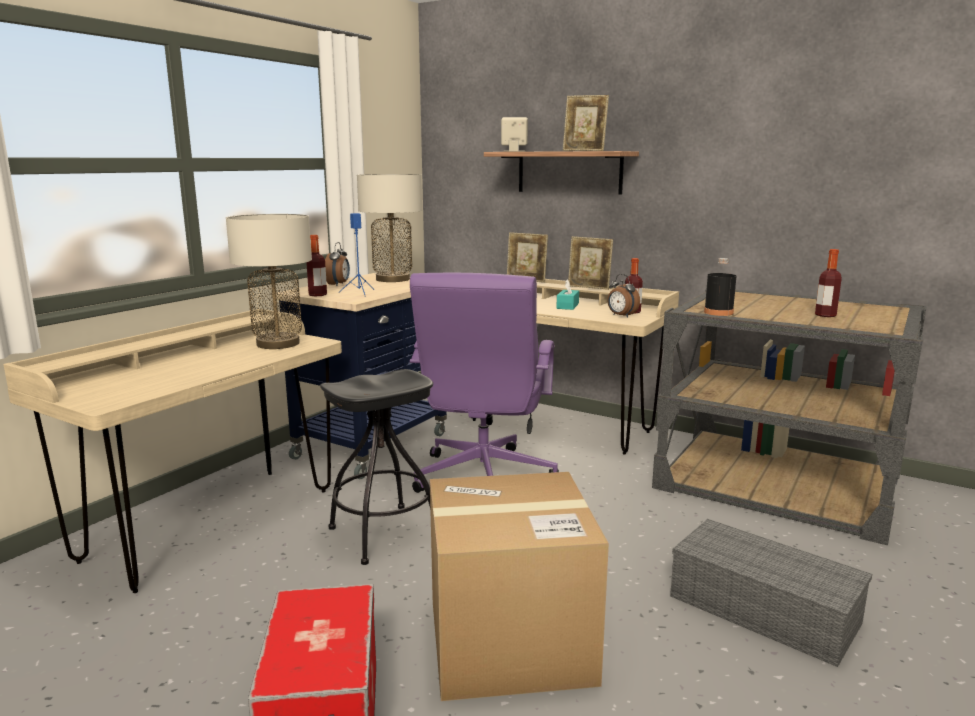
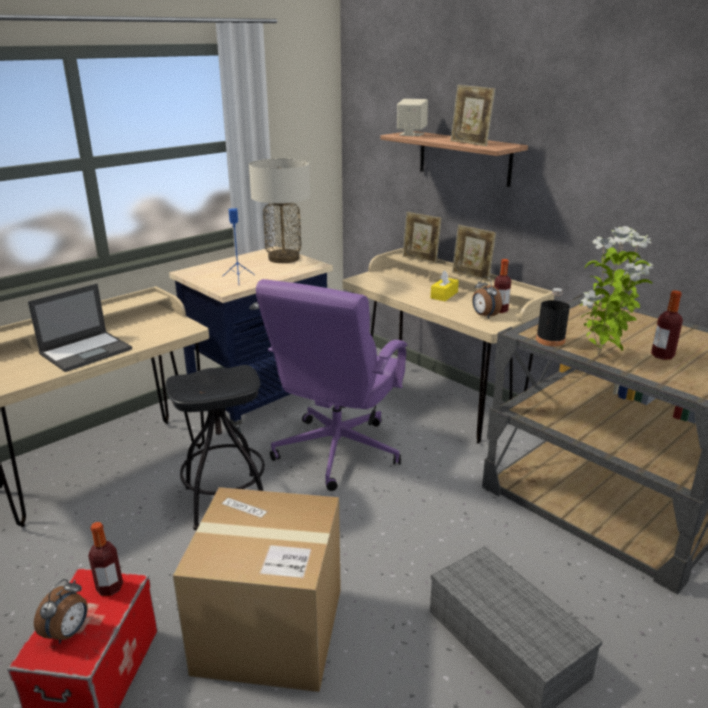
camera: 15 degrees right, 10 degrees up
(211, 365) = (87, 351): none -> laptop
(278, 344) = (156, 327): table lamp -> none
(317, 295) = (202, 279): bottle -> bottle (110, 588)
(338, 284) = (231, 263): alarm clock -> alarm clock (68, 633)
(567, 306) = (444, 295): turquoise tissue box -> yellow tissue box
(774, 318) = (600, 356): none -> potted plant

